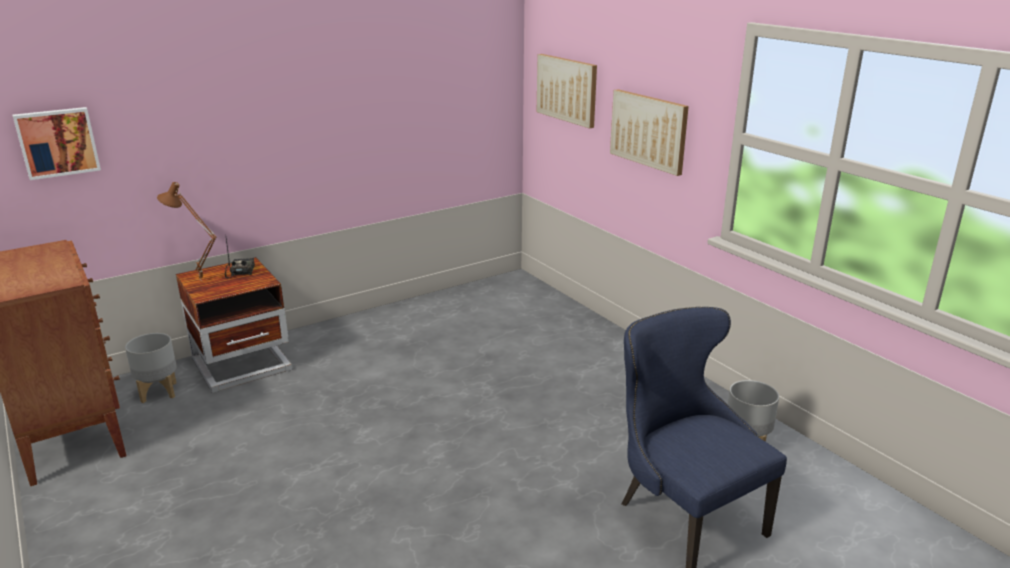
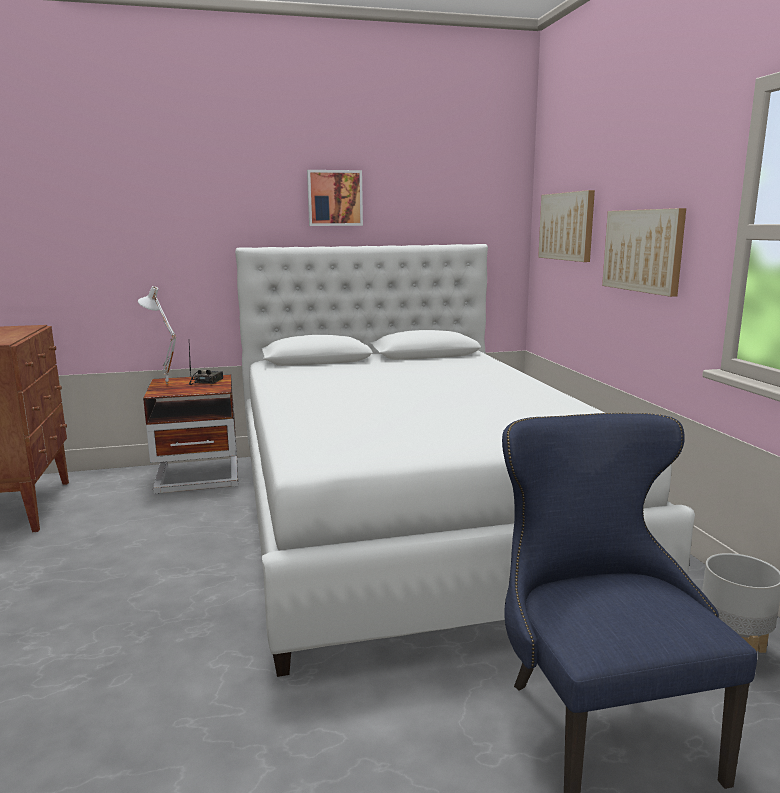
camera: 20 degrees right, 10 degrees down
(57, 142) = (59, 240): picture -> picture (334, 198)
(159, 392) = (111, 487): grey planter -> none
(199, 281) = (165, 384): brown table lamp -> white table lamp
(473, 375) = (411, 516): none -> white bed

